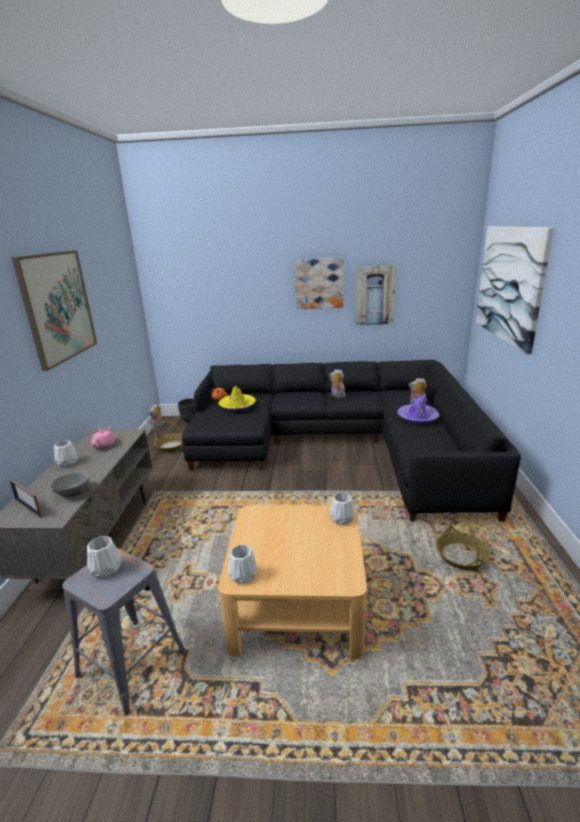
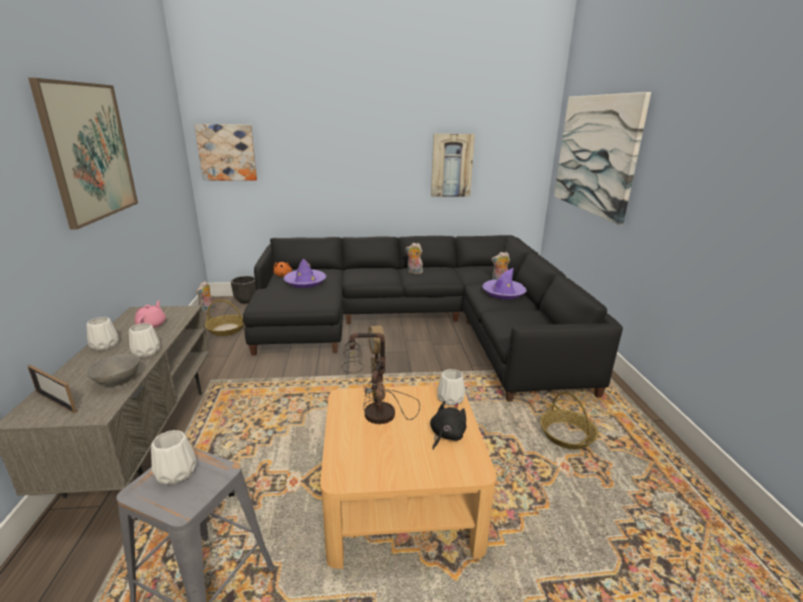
camera: 10 degrees left, 0 degrees up
(237, 406) = (305, 282): yellow hat -> purple hat
(244, 575) = (350, 470): white vase -> white vase (147, 352)
(276, 531) = (378, 416): none -> table lamp
(319, 283) = (393, 150): picture -> picture (227, 152)
(331, 551) = (446, 435): none -> black plush toy

